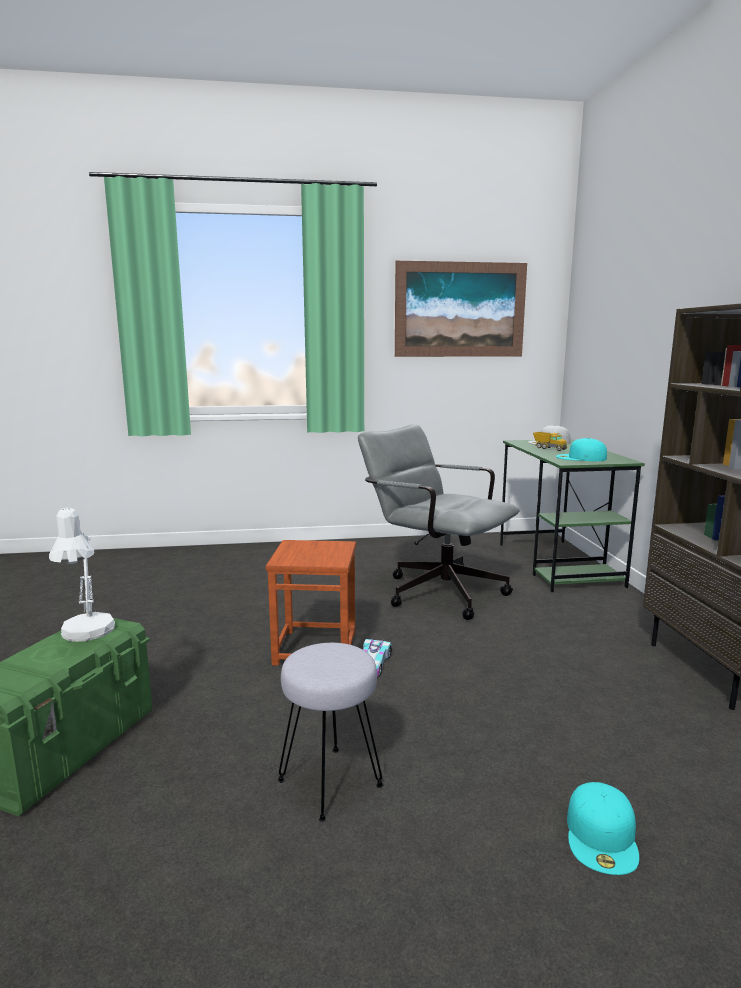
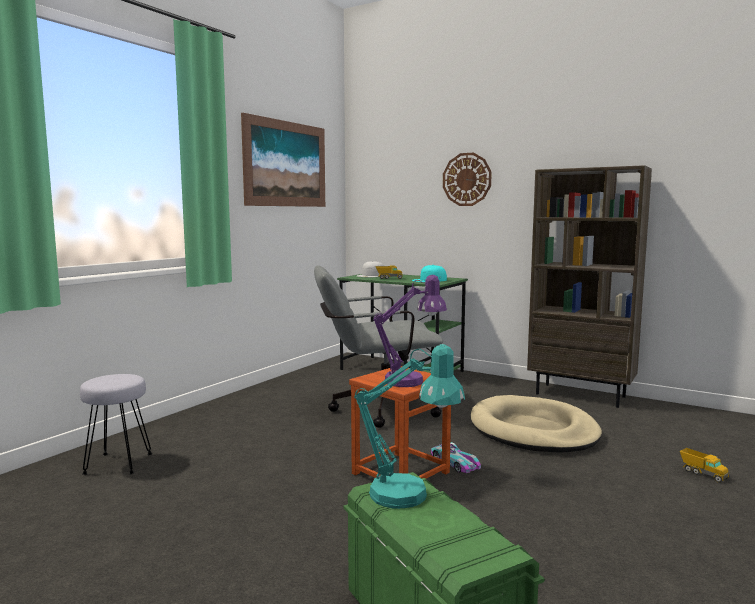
camera: 50 degrees left, 5 degrees down
(87, 635) = (410, 497): white table lamp -> turquoise table lamp
(311, 556) = (412, 380): none -> purple table lamp
(331, 782) = (597, 525): grey stool -> grey stool (119, 463)
(529, 676) = (533, 430): none -> beige dog bed
(602, 836) = (702, 474): turquoise cap -> toy truck
(660, 321) = (467, 179): none -> wall clock

